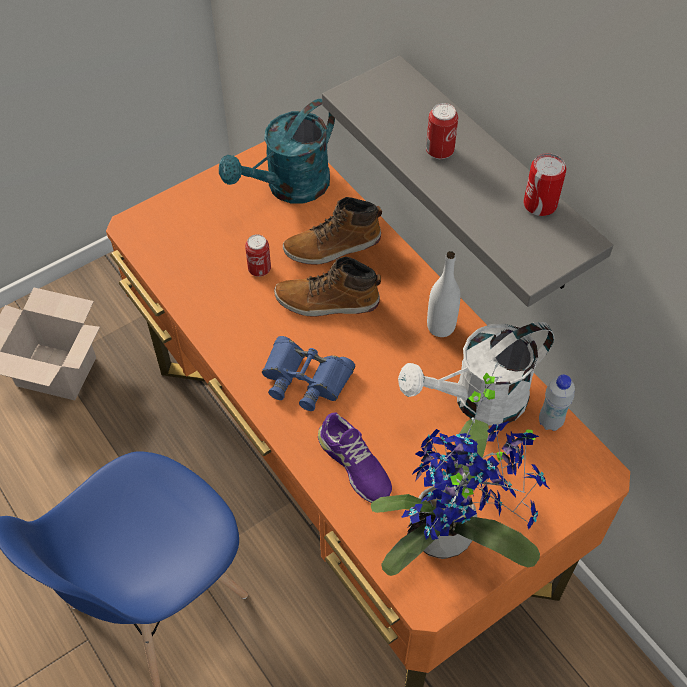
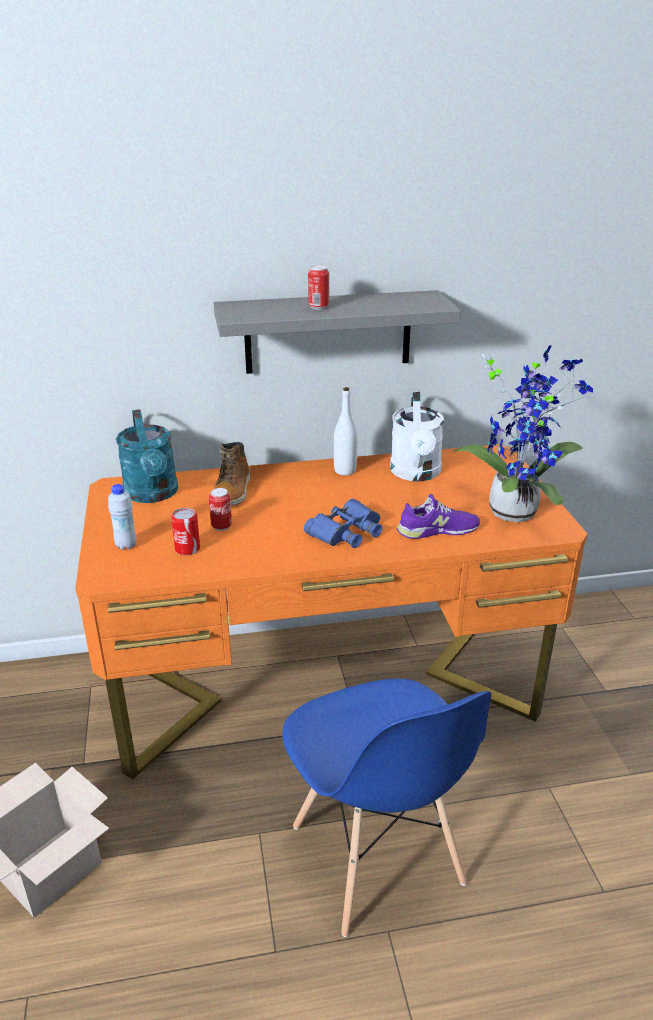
camera: 65 degrees left, 25 degrees down
(327, 302) = (283, 506): boot -> none
(540, 204) = (391, 296): can -> can (187, 549)
(550, 422) = (449, 456): white bottle -> white bottle (126, 545)

